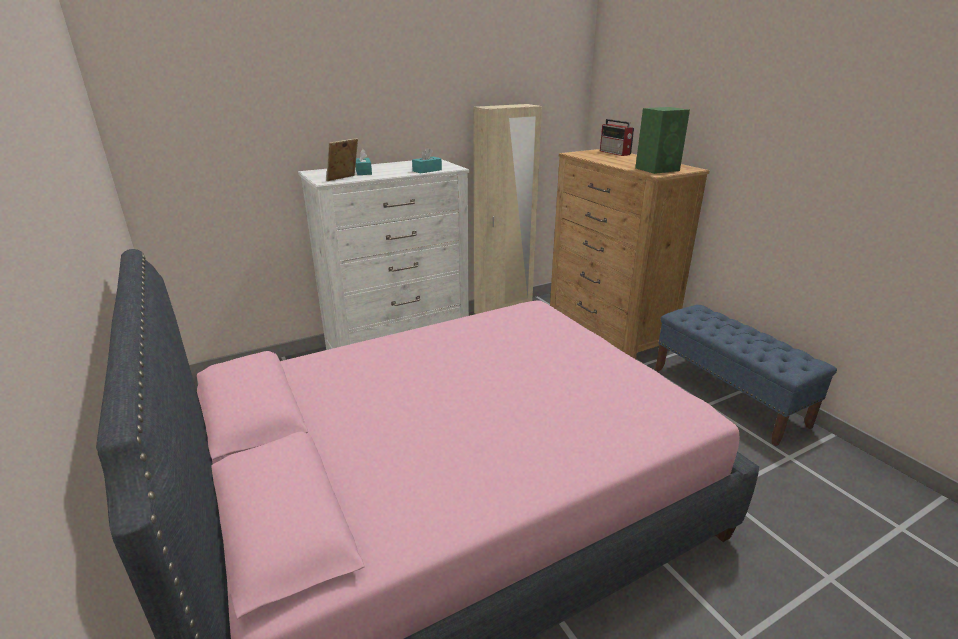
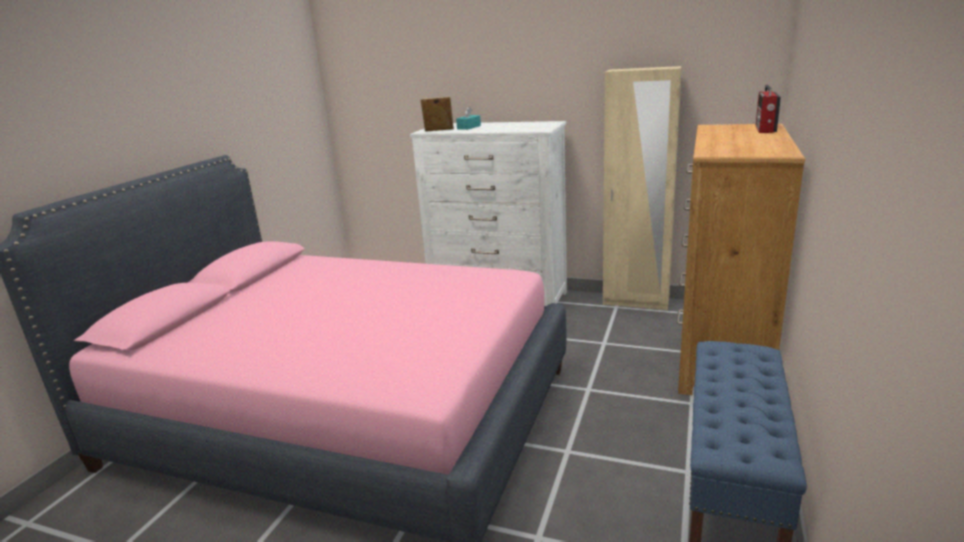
camera: 50 degrees right, 5 degrees down
(427, 170) = (513, 130): turquoise tissue box -> none
(658, 169) = (734, 150): green speaker -> none

